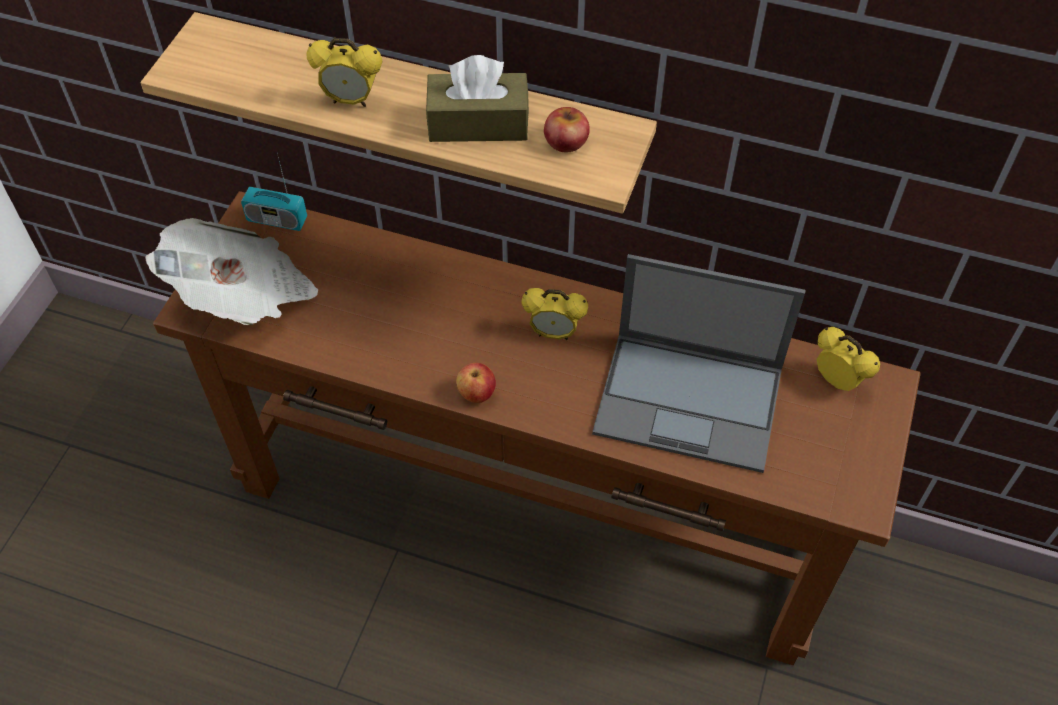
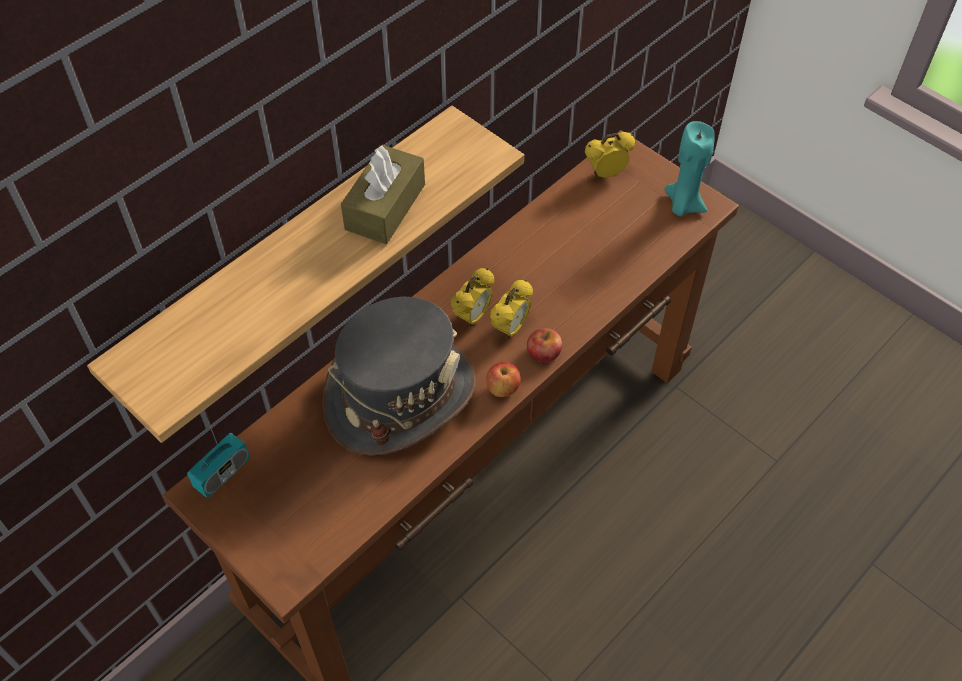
camera: 65 degrees left, 0 degrees up
(243, 295) = (297, 528): newspaper -> none
(351, 100) = (300, 281): alarm clock -> alarm clock (510, 328)
(424, 312) = (400, 395): none -> grey hat
(566, 141) = (440, 162): apple -> apple (543, 352)
(691, 400) = (580, 259): laptop -> none
(845, 476) = (683, 205): none -> turquoise candle

